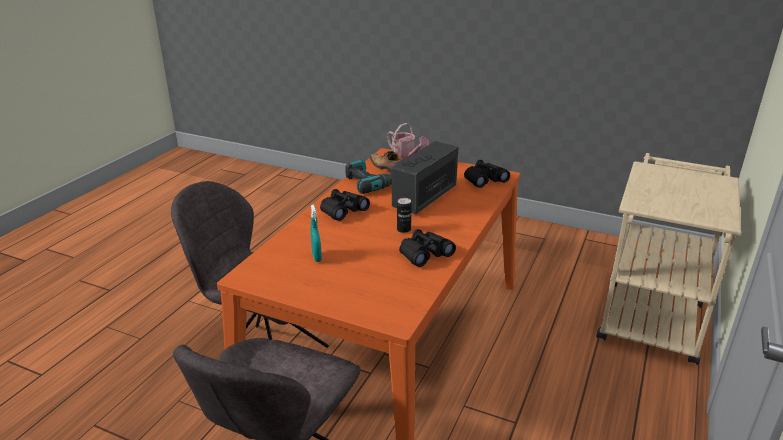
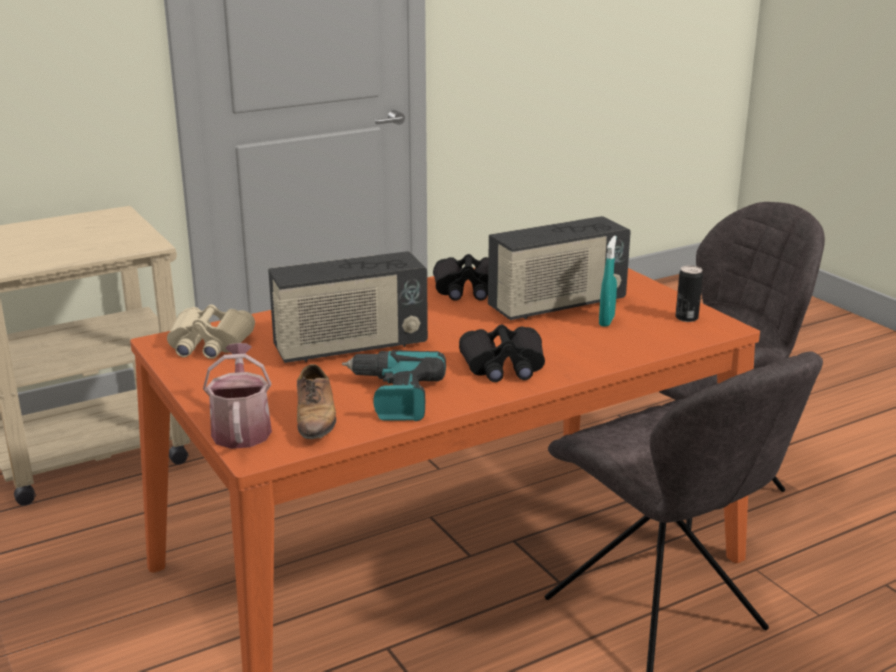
camera: 145 degrees left, 5 degrees down
(357, 259) = (557, 305): none -> radio
(404, 229) = (451, 318): can -> can (686, 318)
(484, 180) = (209, 344): black binoculars -> beige binoculars

